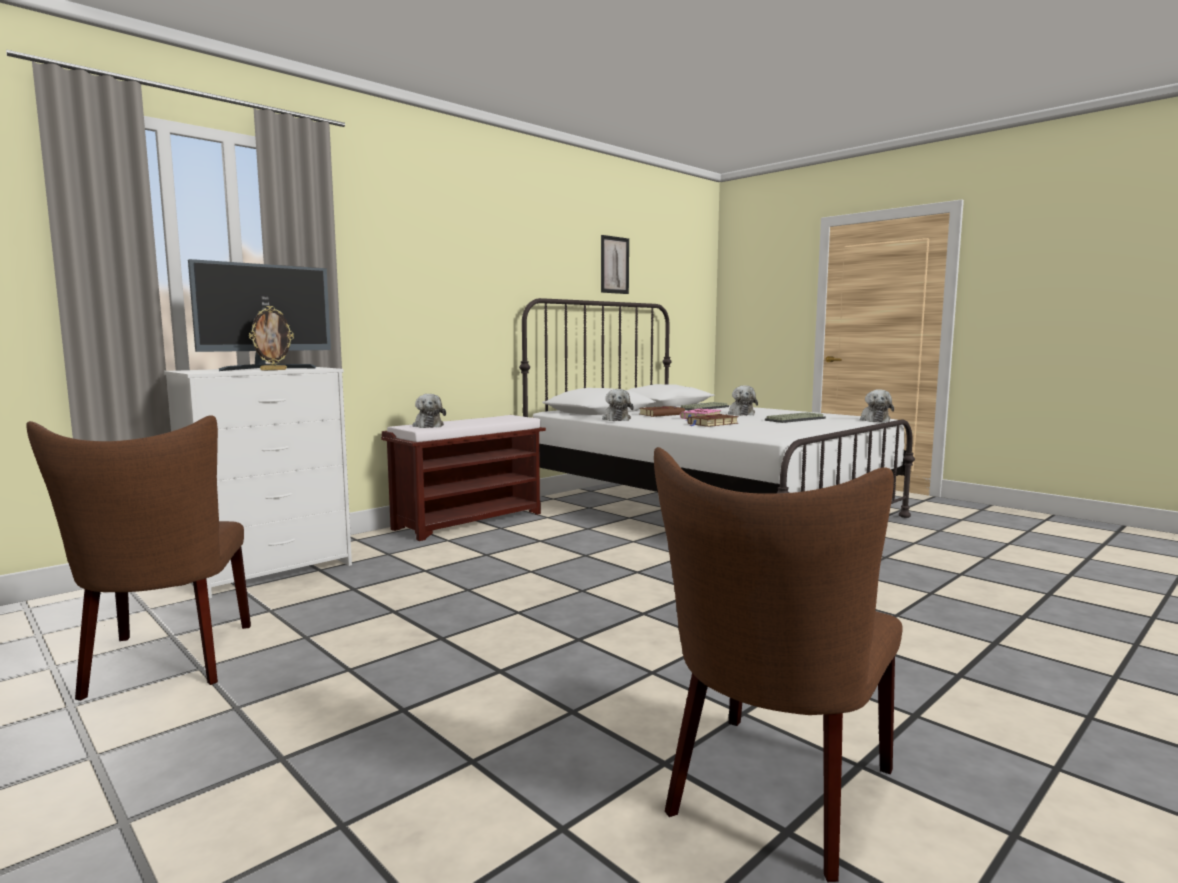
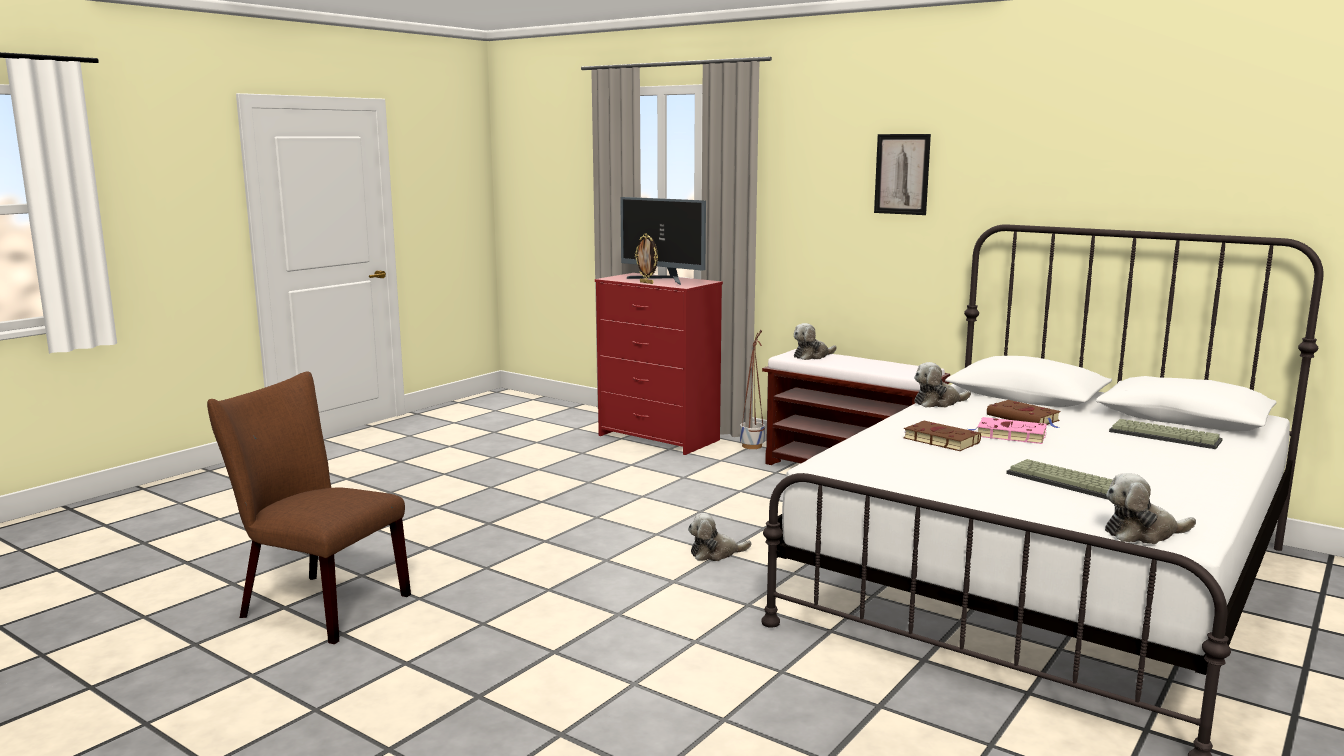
camera: 80 degrees right, 5 degrees up
(166, 664) = (497, 450): brown chair -> none
(271, 571) = (659, 438): white dresser -> red dresser
(359, 540) = (752, 446): none -> planter
(614, 265) = (1191, 170): picture -> picture (902, 174)
(740, 414) = (1105, 454): plush toy -> plush toy (715, 553)

